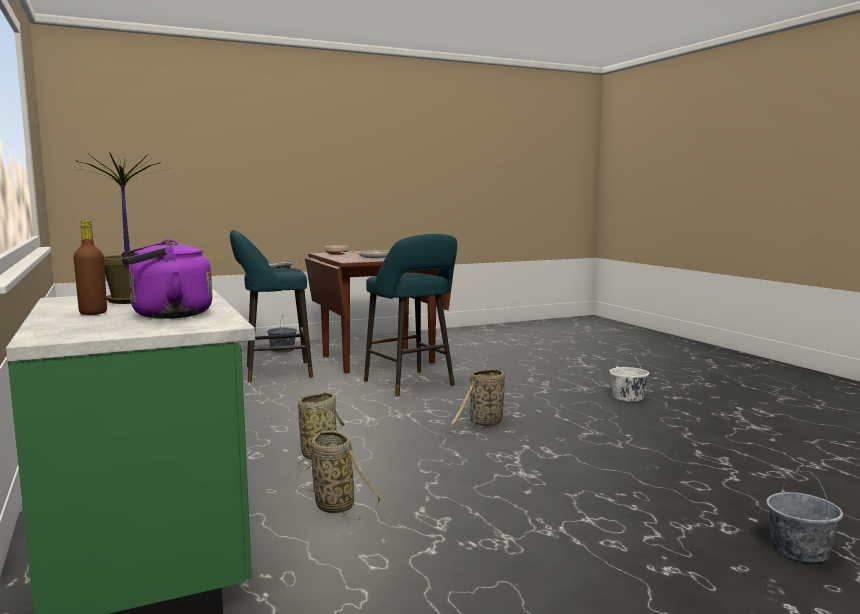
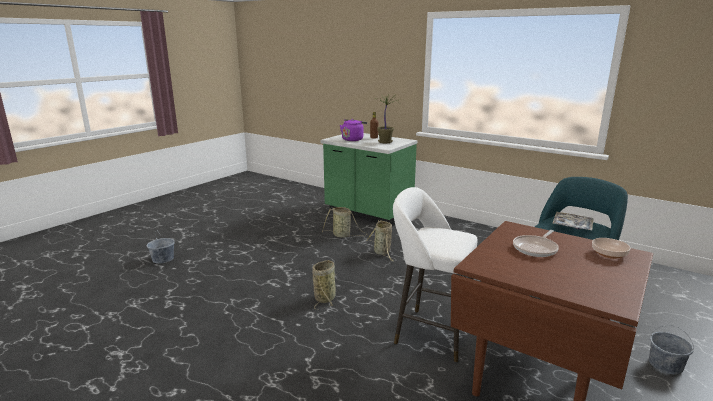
camera: 150 degrees right, 10 degrees up
(411, 384) = (429, 332): turquoise stool -> white stool
(628, 397) = (224, 374): white bucket -> none

